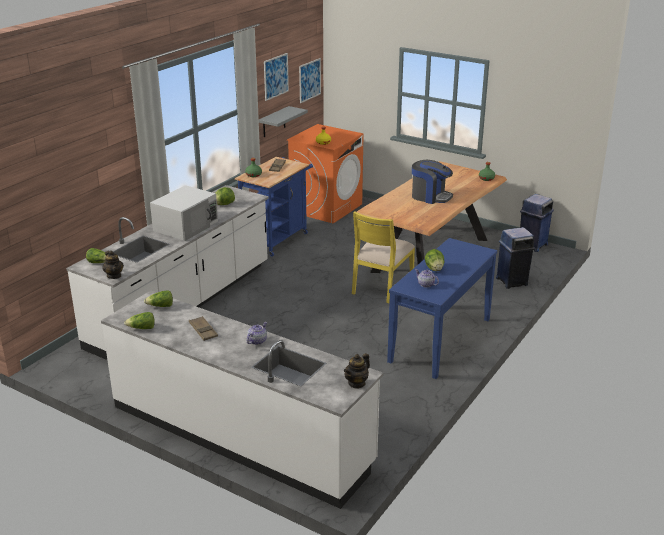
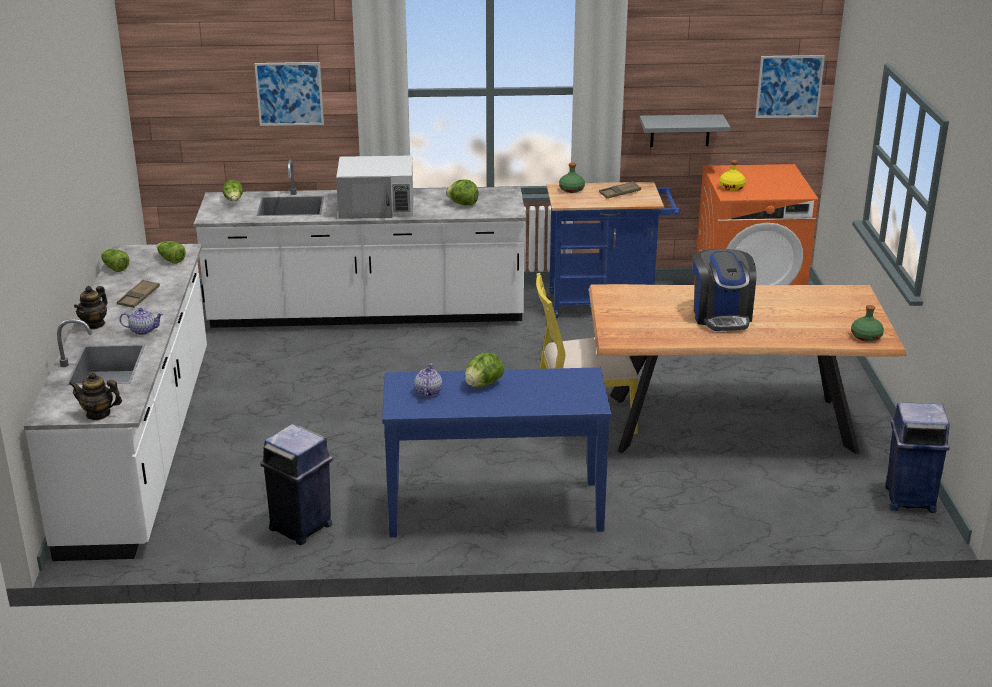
camera: 55 degrees right, 0 degrees up
(114, 276) = (213, 217): teapot -> teapot (94, 324)
(276, 76) = (694, 59): picture -> picture (289, 94)
(512, 281) = (751, 516): blue trash can -> blue trash can (301, 527)

